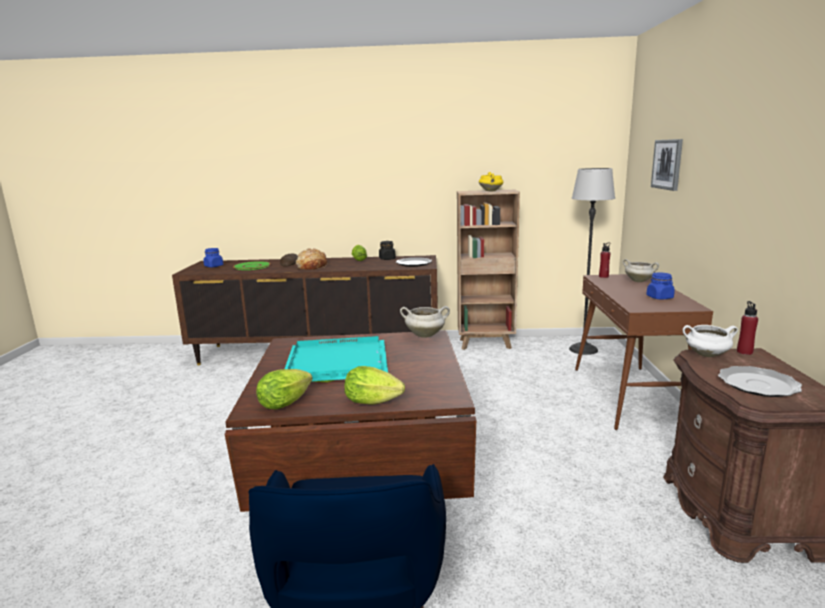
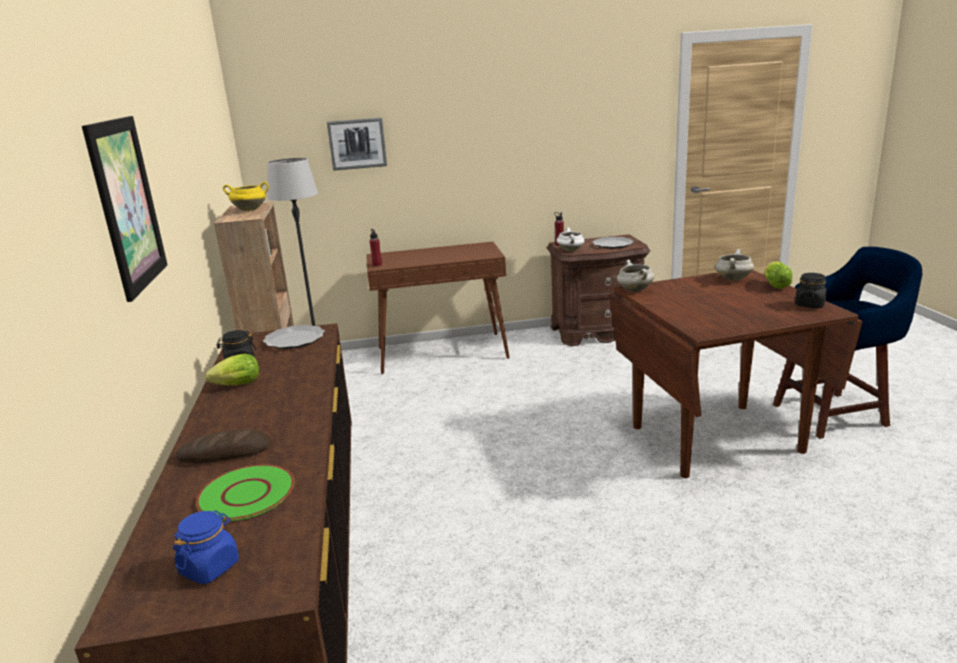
camera: 100 degrees left, 5 degrees up
(287, 402) = (809, 304): lettuce -> black jar
(312, 266) = (280, 417): bread -> none
(335, 159) = (127, 204): none -> picture
(338, 364) = (729, 304): turquoise tray -> none
(639, 281) = (398, 255): white cooking pot -> white cooking pot (733, 279)
(660, 297) = (457, 250): blue jar -> none

